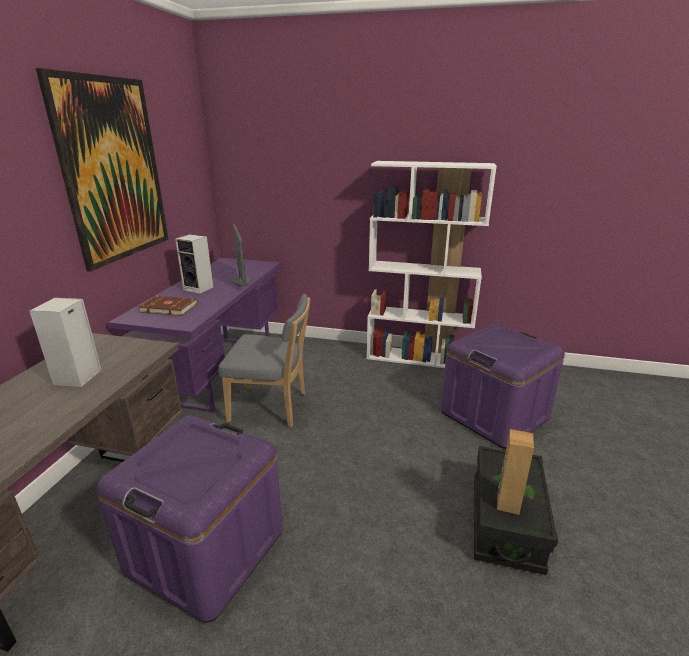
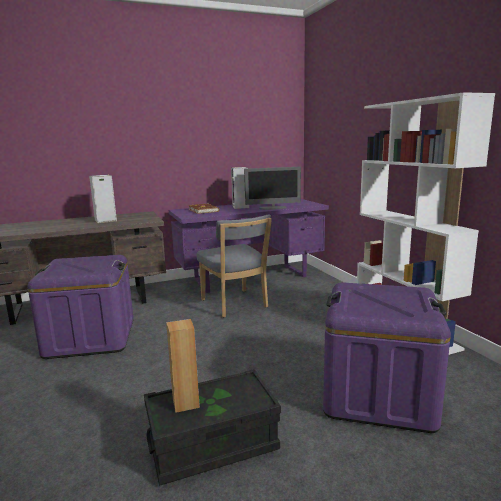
camera: 55 degrees right, 10 degrees down
(113, 171) = (196, 118): picture -> none
(241, 280) = (273, 208): monitor -> monitor turned 45 degrees clockwise

